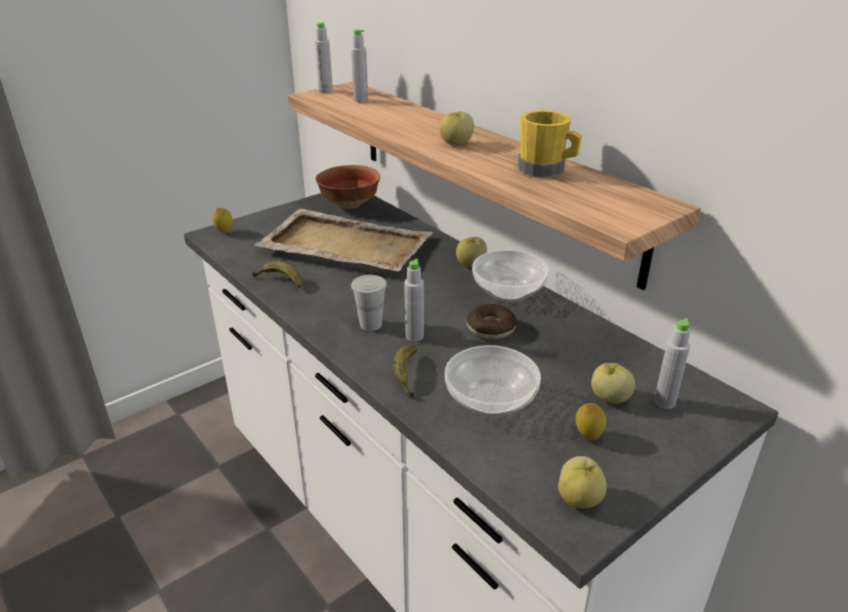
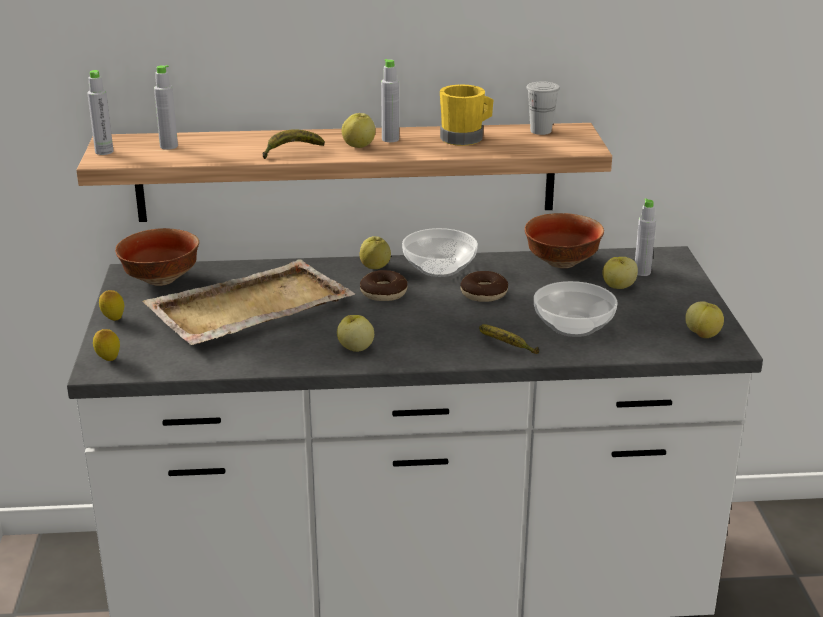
camera: 55 degrees left, 5 degrees down
(280, 281) = (271, 357): banana -> banana (291, 151)
(327, 307) = (355, 348): none -> apple
(371, 324) = (412, 338): white cup -> white cup (540, 131)
(414, 336) = (454, 326): grey bottle -> grey bottle (390, 139)
(431, 284) = (383, 293): none -> donut
(588, 436) = (649, 309): lemon -> lemon (113, 319)
(610, 347) = (563, 263): none -> bowl

